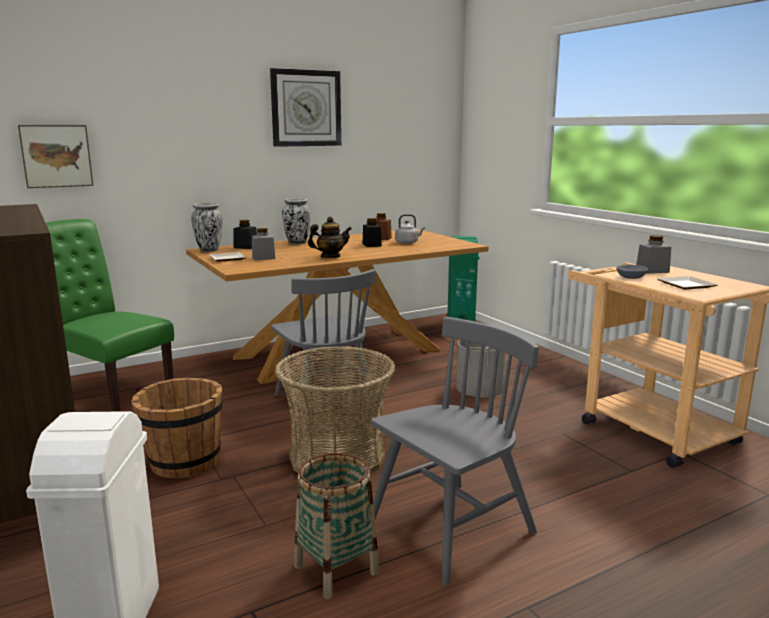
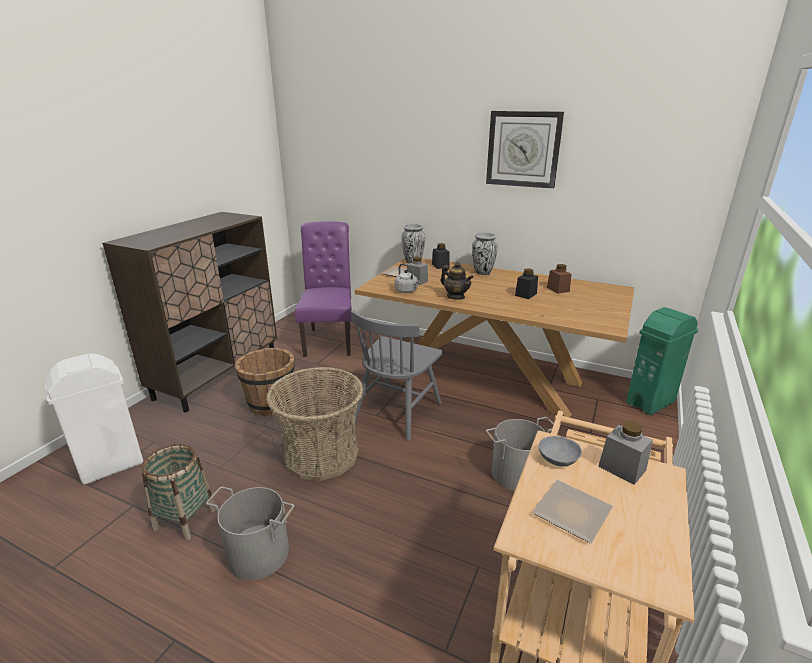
camera: 55 degrees right, 10 degrees up
(56, 156) = (337, 177): picture -> none
(110, 393) = (329, 339): green chair -> purple chair
(408, 242) = (563, 303): grey kettle -> grey kettle (407, 291)
(451, 529) = (258, 554): grey chair -> grey bucket

